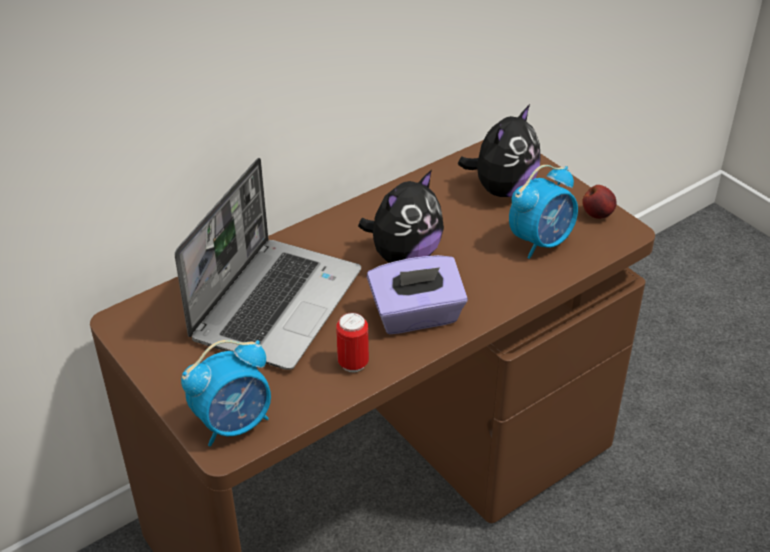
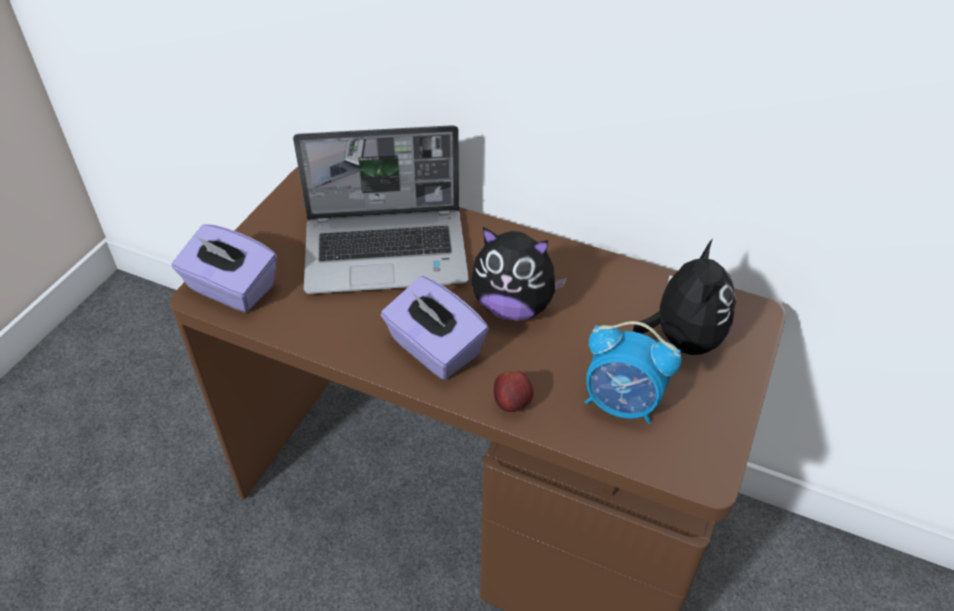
camera: 60 degrees right, 5 degrees up
(234, 423) = (231, 289): alarm clock -> purple tissue box
(353, 363) = (343, 331): can -> none
(502, 189) = (682, 339): plush toy -> plush toy turned 90 degrees counterclockwise
(597, 214) = (713, 437): apple -> apple (512, 404)

